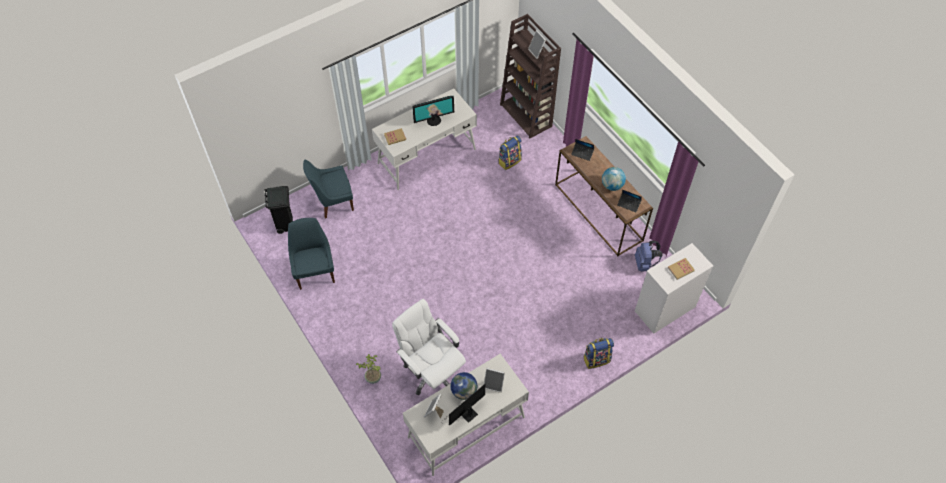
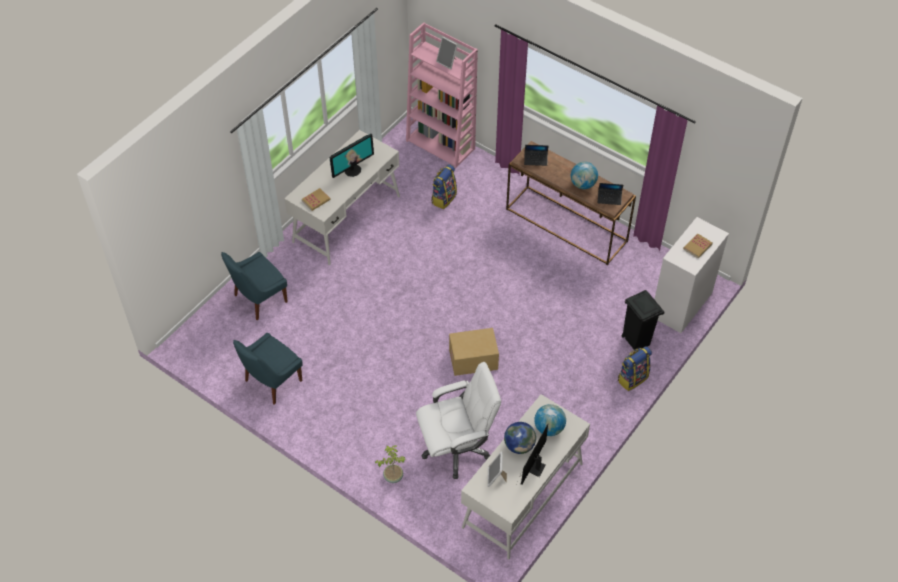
camera: 20 degrees left, 5 degrees down
(285, 224) = (212, 341): black trash can -> black trash can (636, 341)
(315, 271) = (271, 382): blue chair -> blue chair turned 105 degrees counterclockwise
(431, 371) = (456, 448): white office chair -> white office chair turned 135 degrees clockwise
(475, 302) = (473, 360): none -> cardboard box
(494, 384) = (549, 428): picture frame -> globe
(526, 115) = (441, 145): brown bookcase -> pink bookcase
(644, 264) = (639, 264): blue backpack -> none

